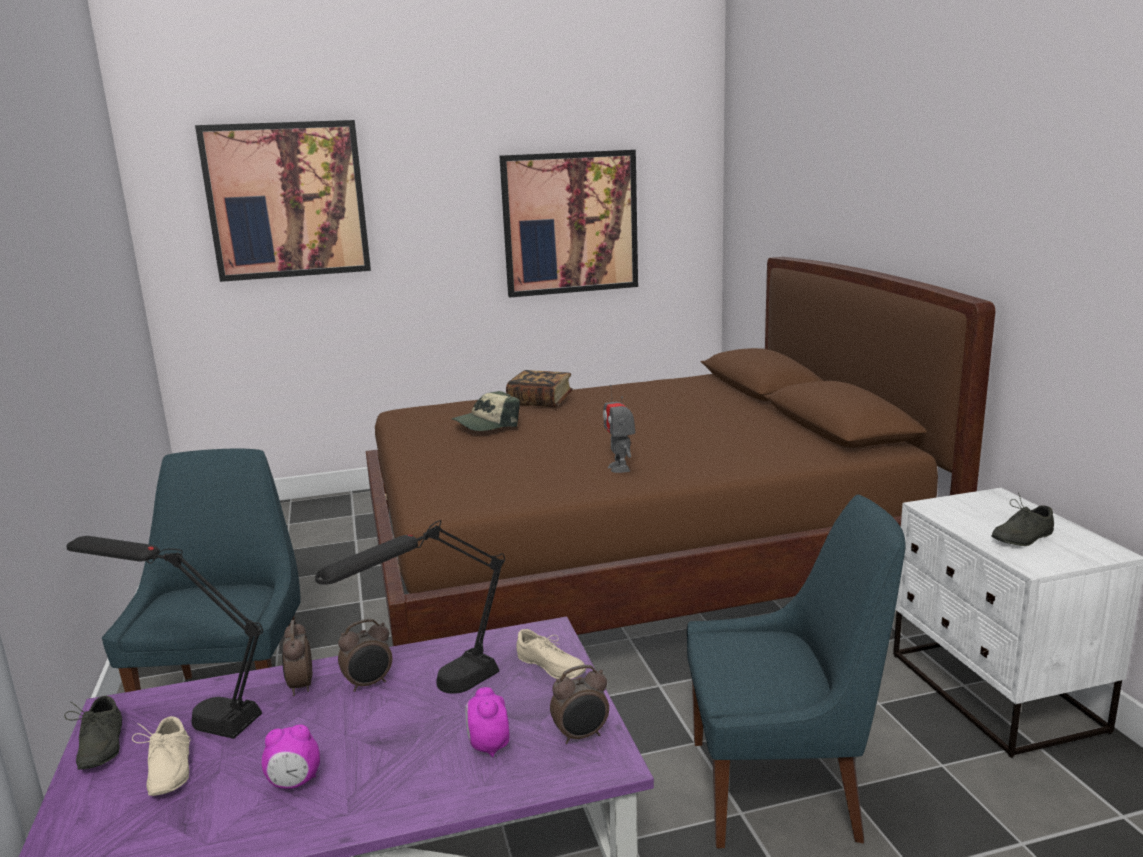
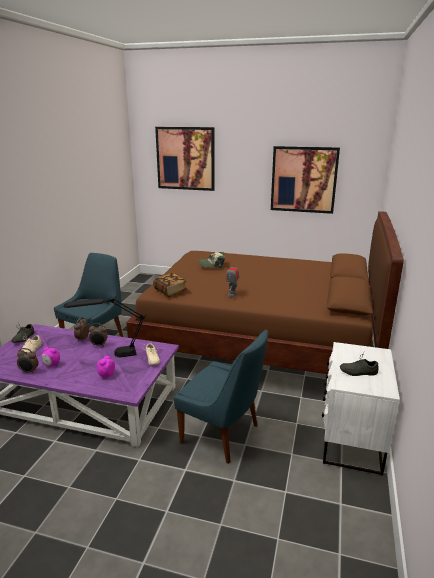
camera: 30 degrees right, 5 degrees up
(189, 713) = (50, 336): black table lamp -> none
(540, 402) = (246, 259): book -> book (170, 291)
(581, 736) = (133, 383): alarm clock -> alarm clock (29, 372)

